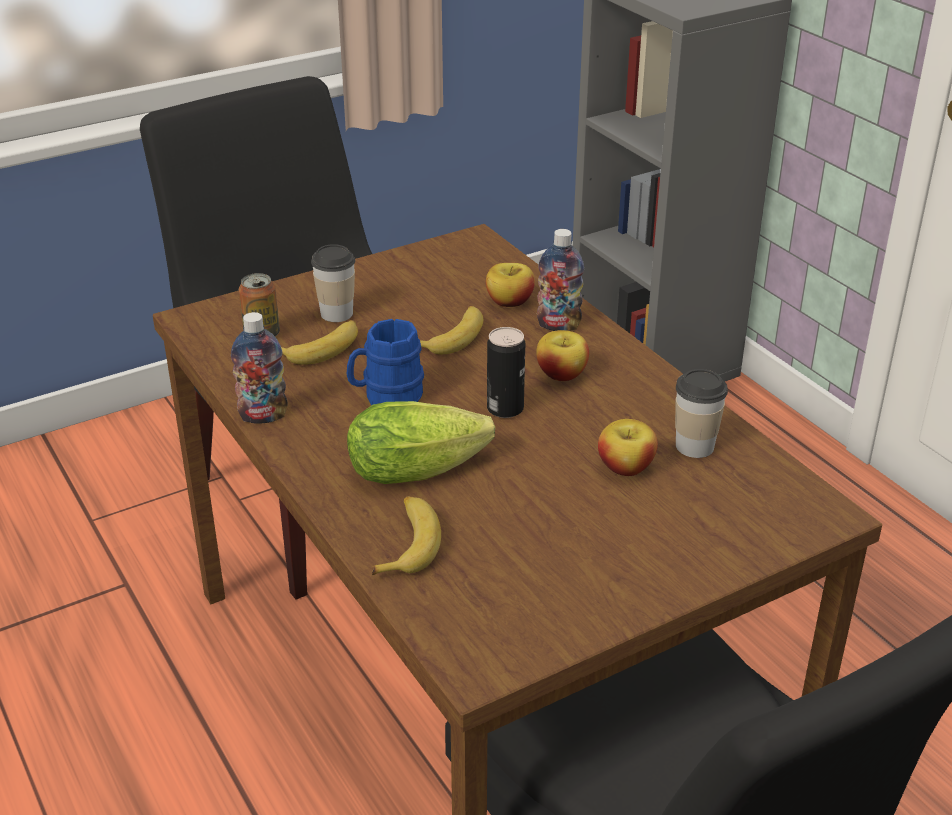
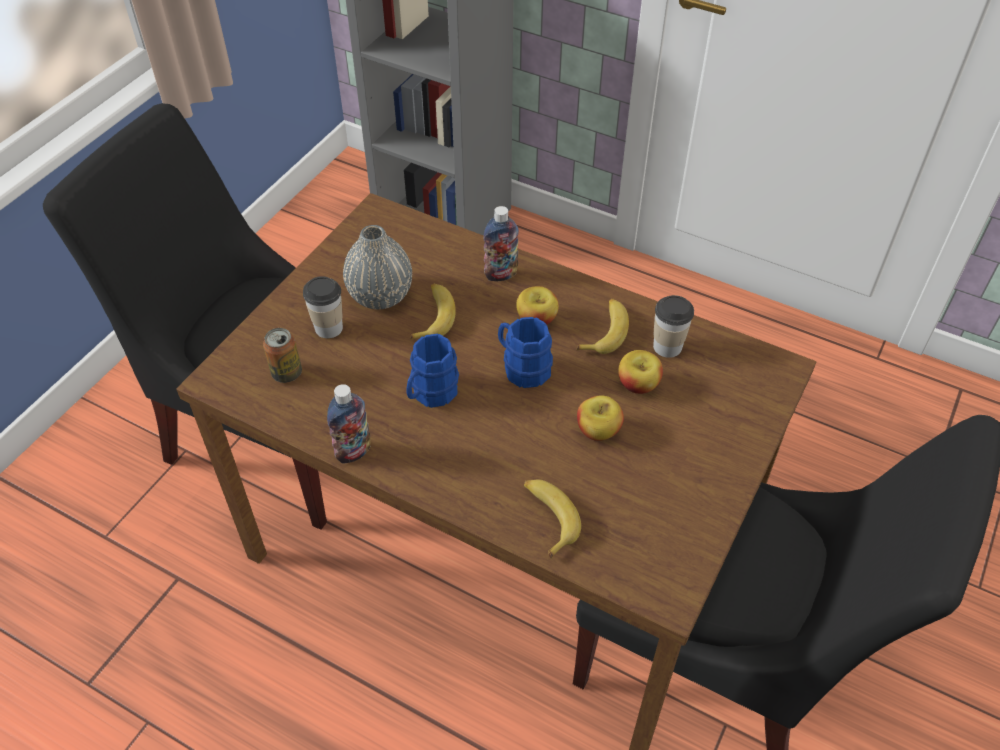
camera: 30 degrees left, 15 degrees up
(320, 348) = (344, 368): banana -> banana (605, 331)
(413, 304) = (380, 295): none -> grey vase
(424, 468) = (508, 446): lettuce -> none
(505, 408) = (522, 368): can -> blue mug
(509, 302) = (450, 265): apple -> apple (598, 431)

